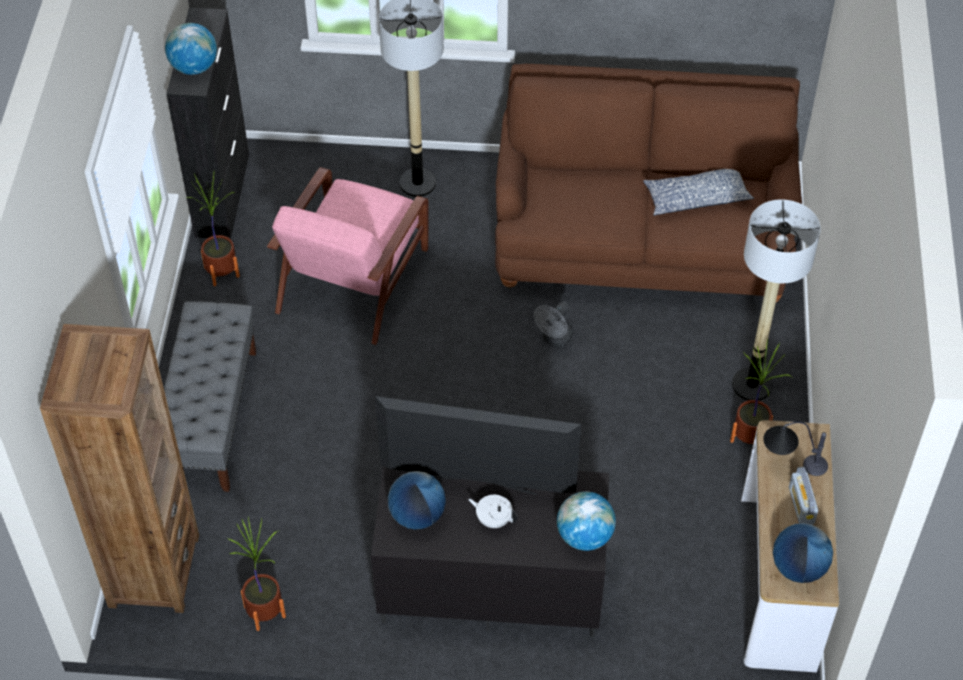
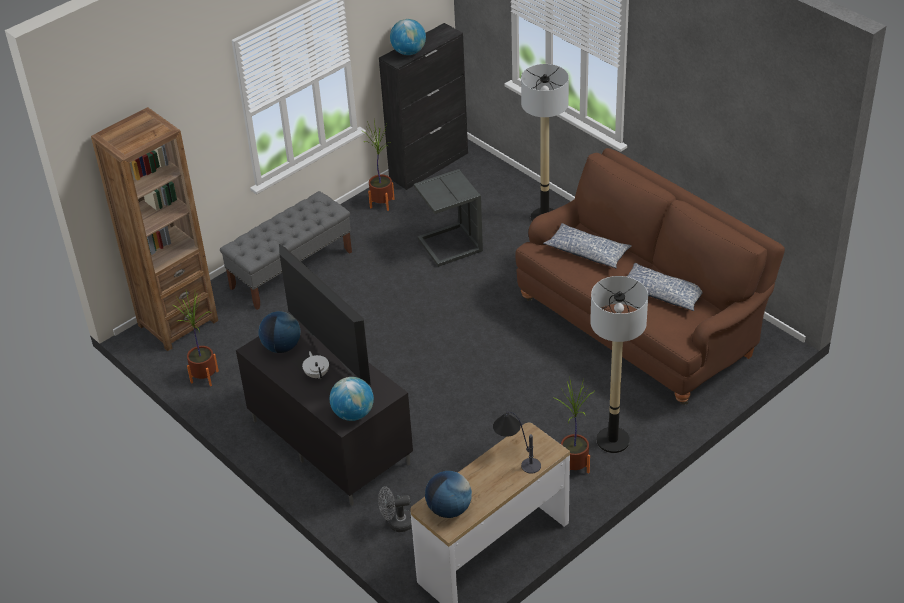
camera: 45 degrees right, 10 degrees down
(354, 277) = (448, 245): pink armchair -> grey side table
(554, 339) = (522, 343): grey fan -> grey fan (396, 523)
(576, 196) = (587, 252): none -> pillow
(801, 505) = (494, 480): radio -> none

